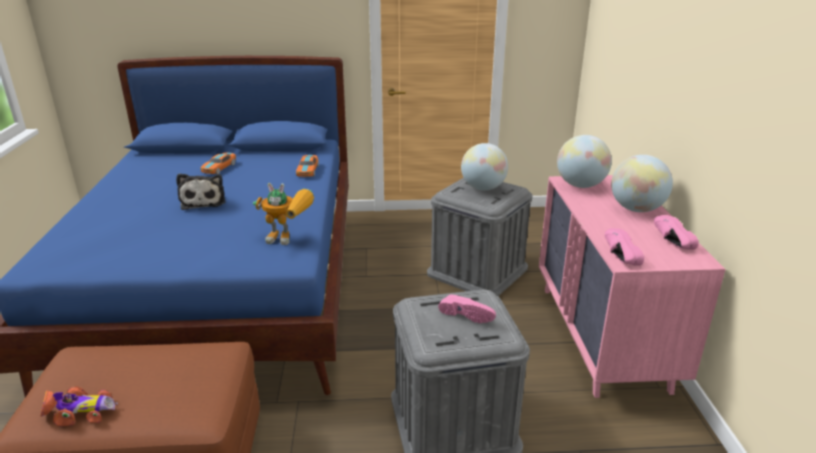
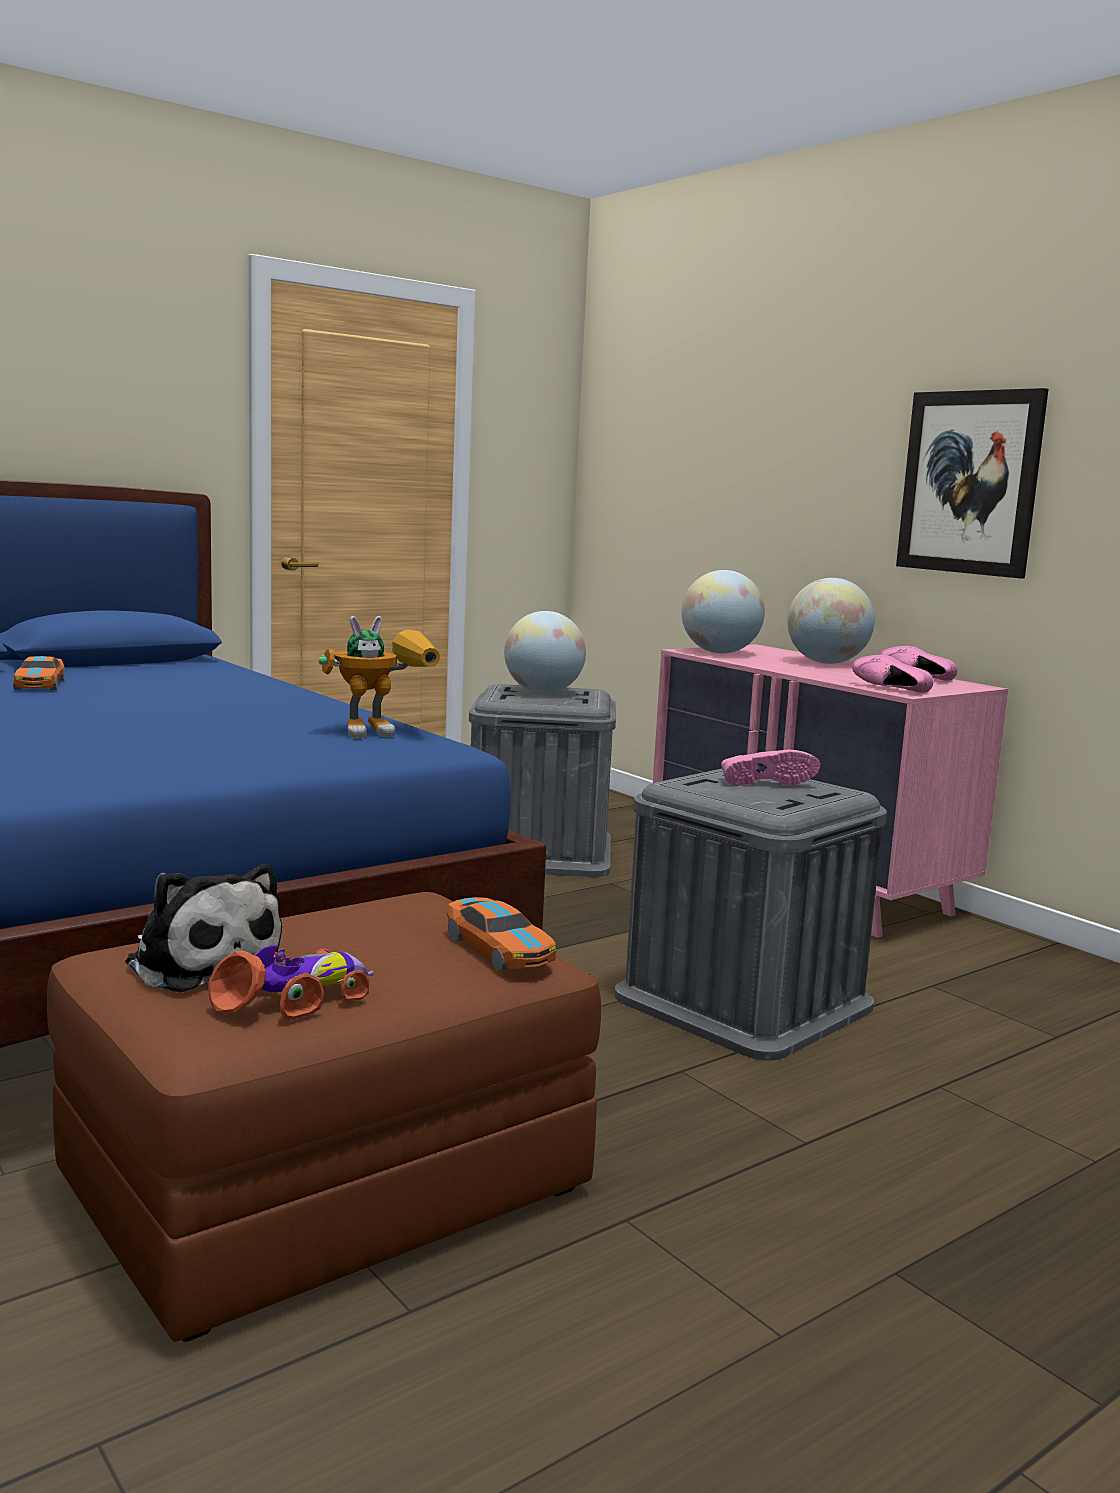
camera: 35 degrees left, 15 degrees down
(204, 201) = (109, 714): plush toy -> plush toy (201, 962)
(307, 170) = (238, 677): toy car -> toy car (499, 949)
(736, 111) = (970, 482): none -> picture

